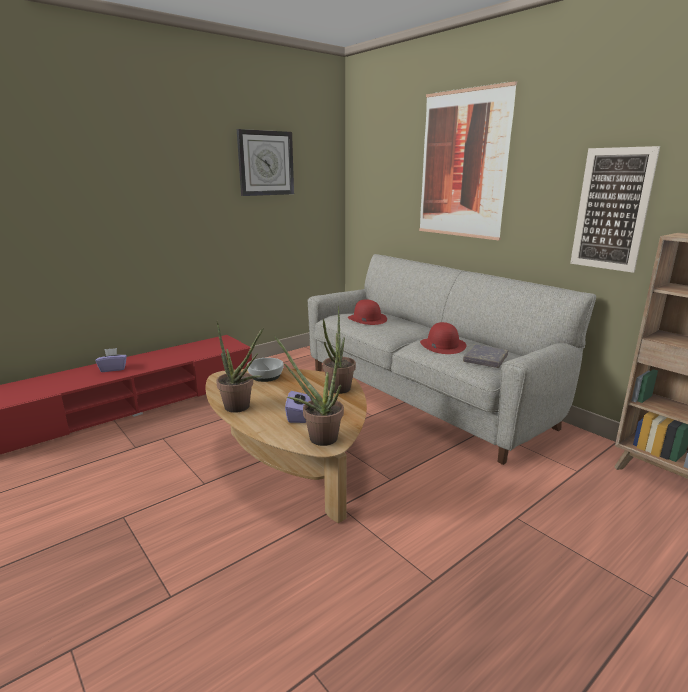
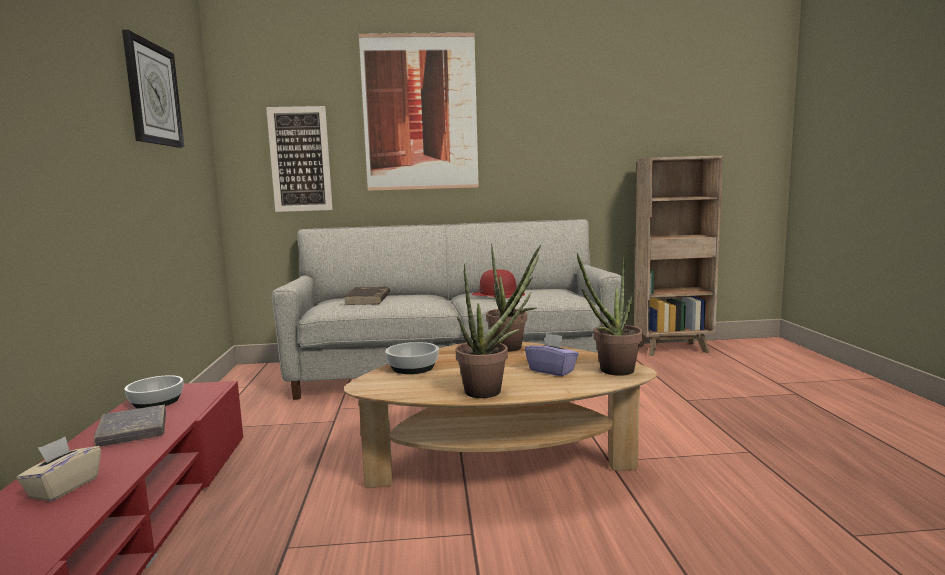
camera: 55 degrees left, 10 degrees down
(113, 369) = (63, 488): purple tissue box -> beige tissue box
(208, 345) = (157, 401): none -> bowl
(367, 319) = (368, 299): red hat -> brown book
(485, 359) = (552, 292): grey book -> grey book (132, 430)
(611, 209) = (581, 147): picture -> picture (300, 159)

